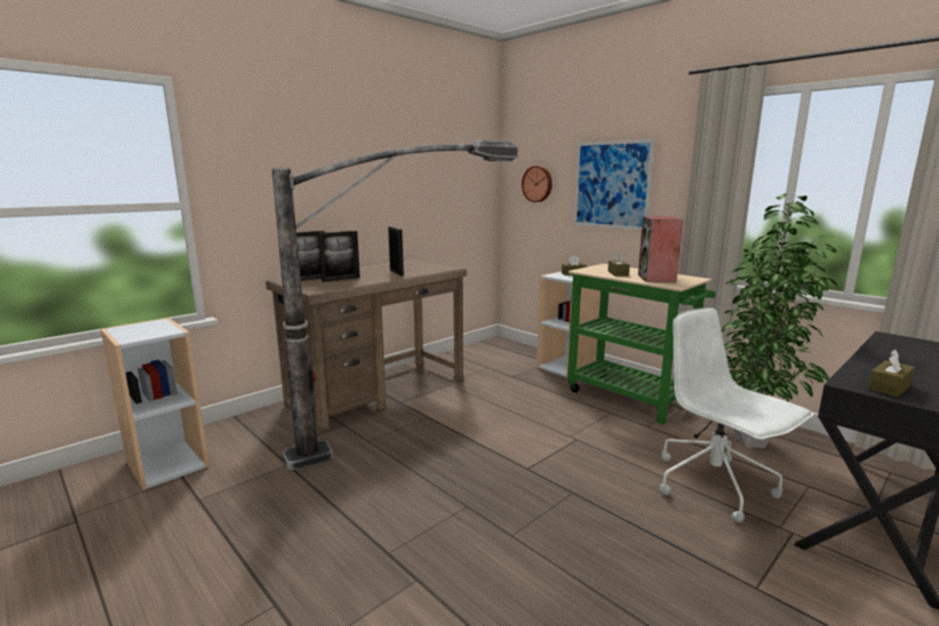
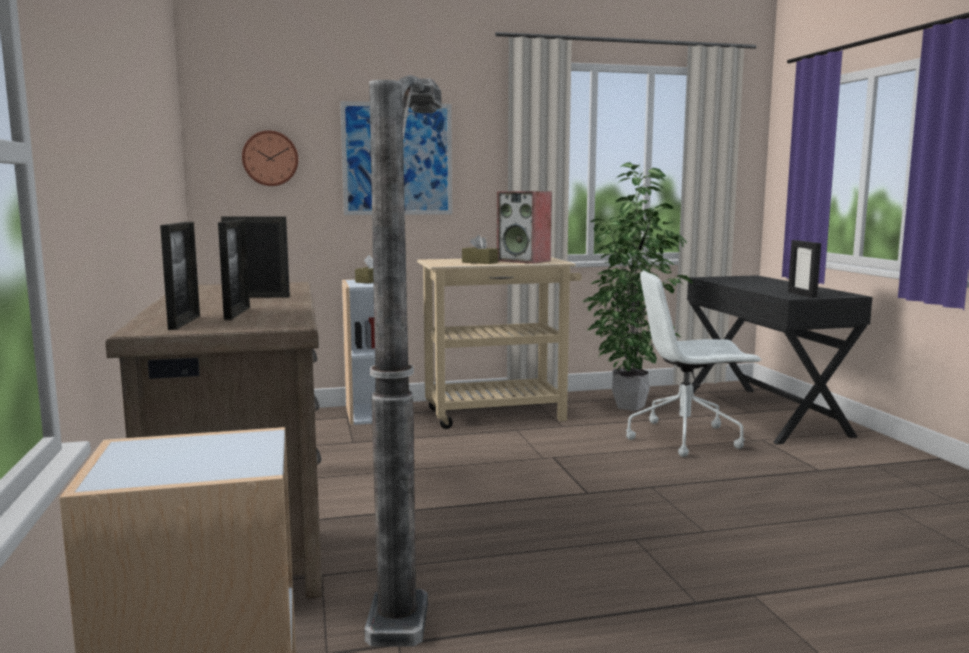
camera: 60 degrees left, 5 degrees down
(629, 398) = (497, 414): green cart -> beige cart
(889, 387) = (803, 294): brown tissue box -> picture frame

